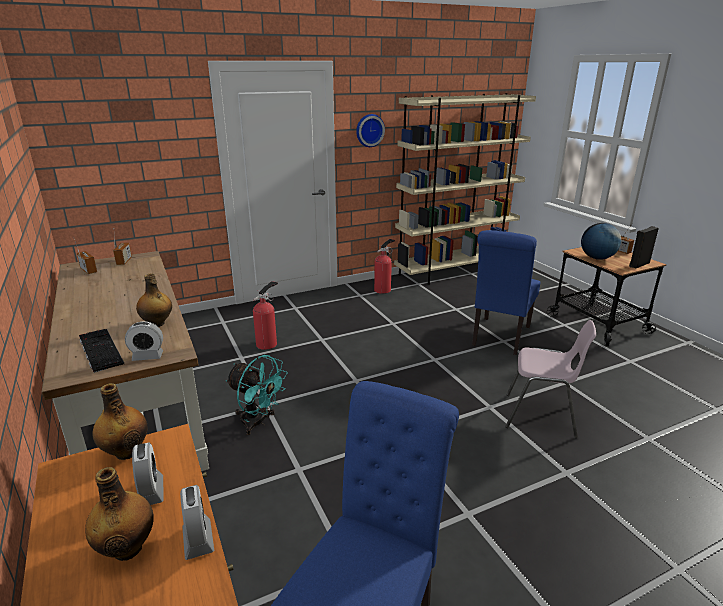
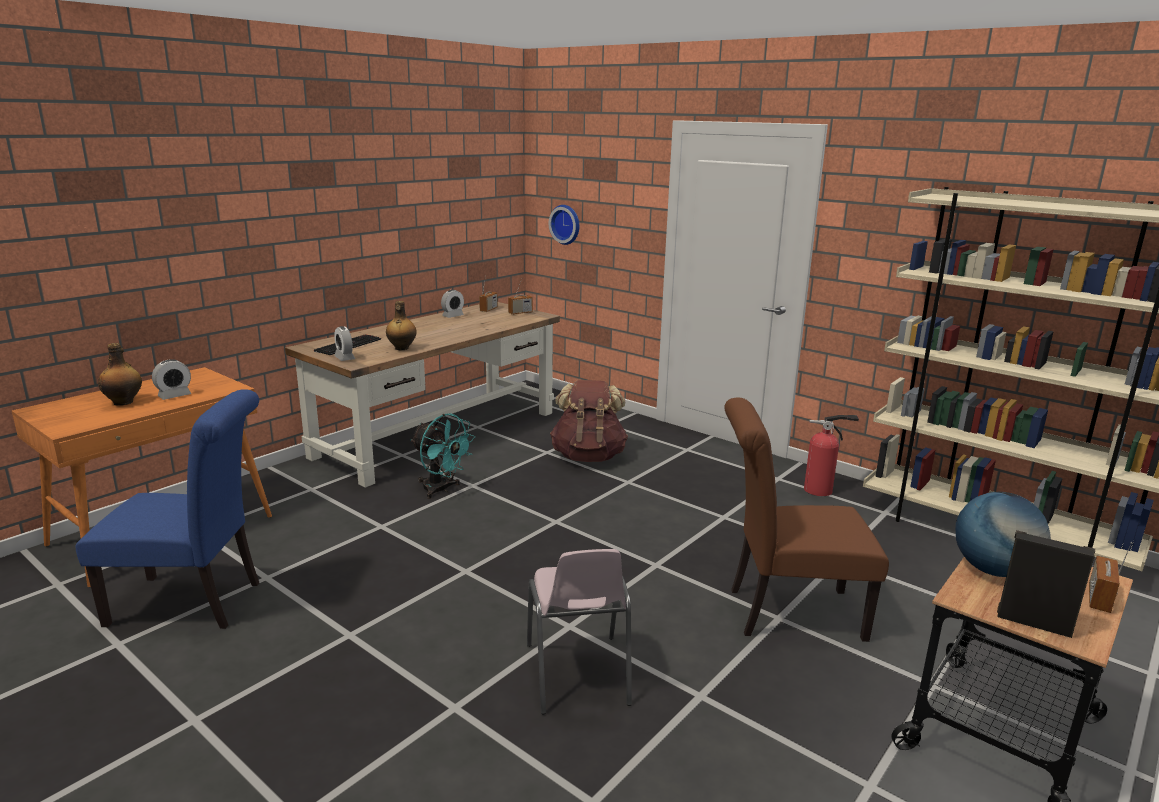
camera: 65 degrees right, 5 degrees down
(126, 451) = (217, 381): bottle -> none
(198, 539) = (128, 415): alarm clock -> alarm clock (453, 316)
(258, 422) = (441, 490): turquoise fan -> turquoise fan turned 60 degrees counterclockwise
(268, 343) = (588, 456): fire extinguisher -> brown backpack
(369, 130) = (873, 234): wall clock -> wall clock (566, 224)
(499, 337) = (786, 612): blue chair -> brown chair

